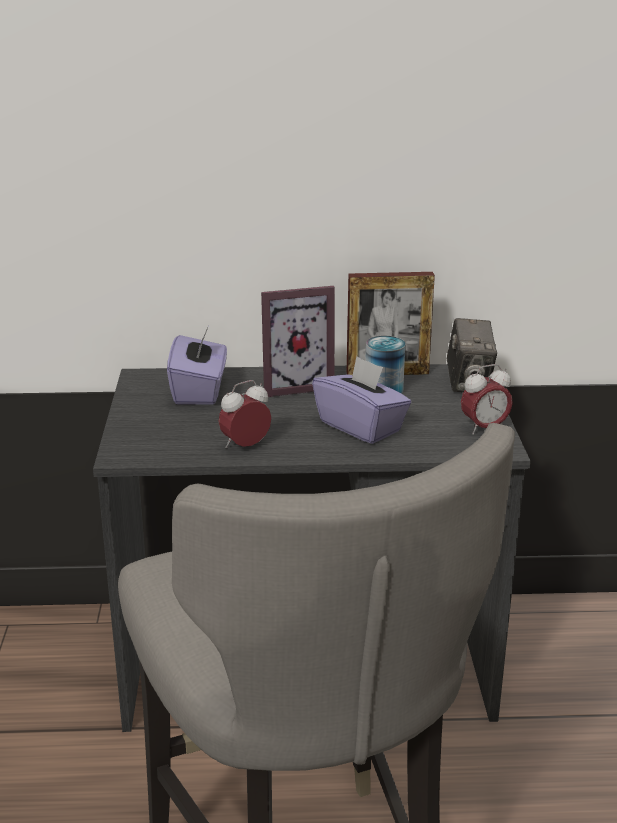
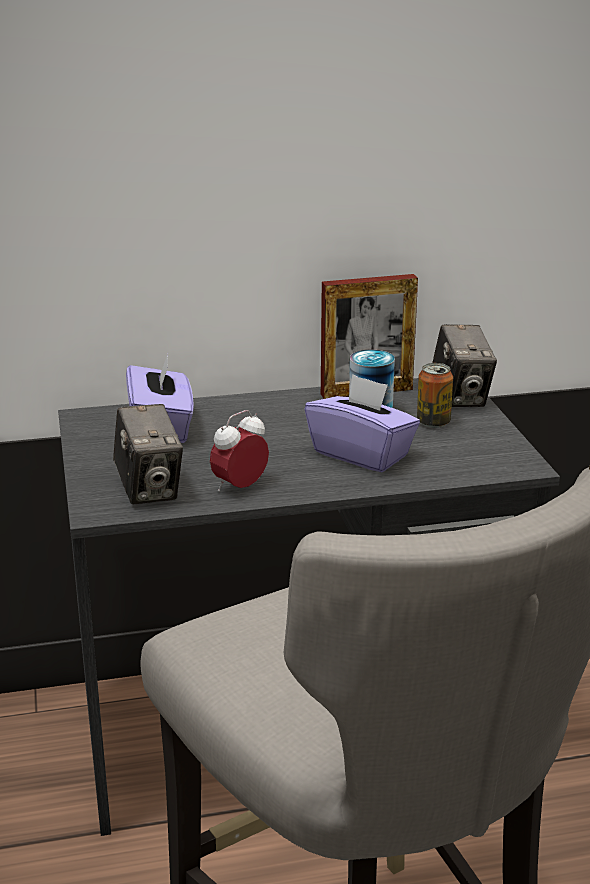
camera: 10 degrees left, 0 degrees up
(169, 441) = (149, 489): none -> camera
(294, 385) = (268, 413): picture frame -> none
(435, 404) = (433, 422): none -> can
(484, 428) = (497, 445): alarm clock -> none

